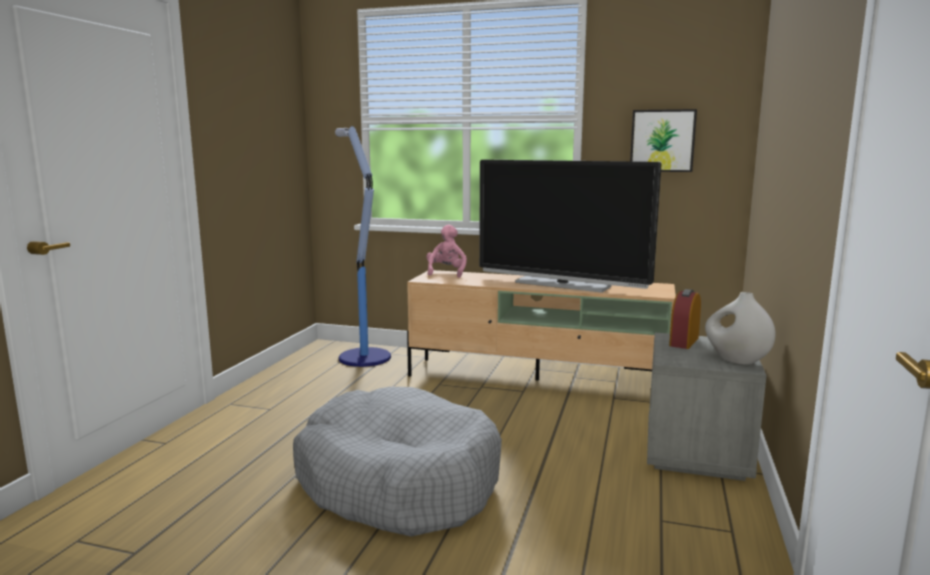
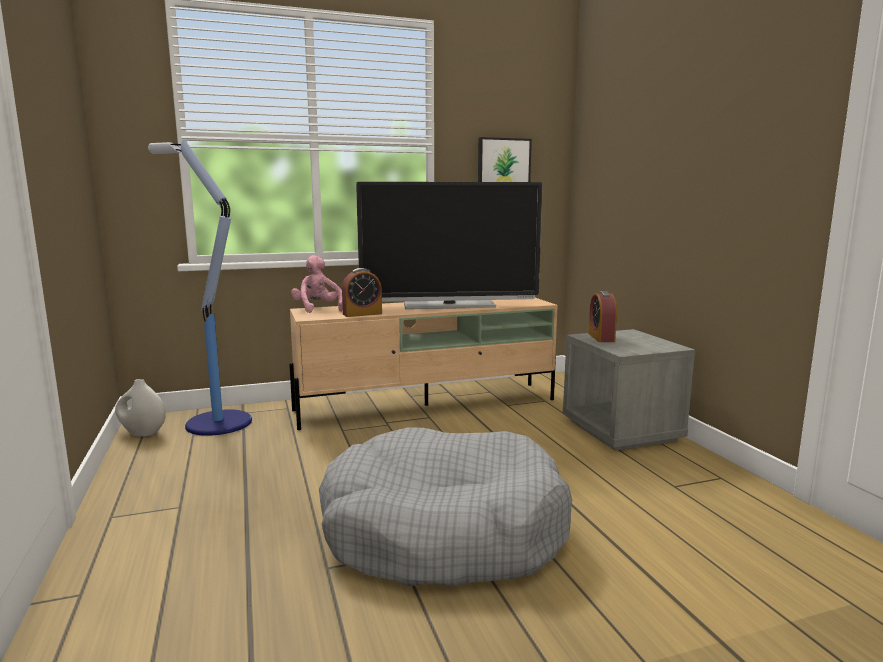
camera: 35 degrees left, 0 degrees up
(469, 282) = (362, 314): none -> alarm clock
(735, 360) = (659, 344): white vase -> white vase (142, 433)

